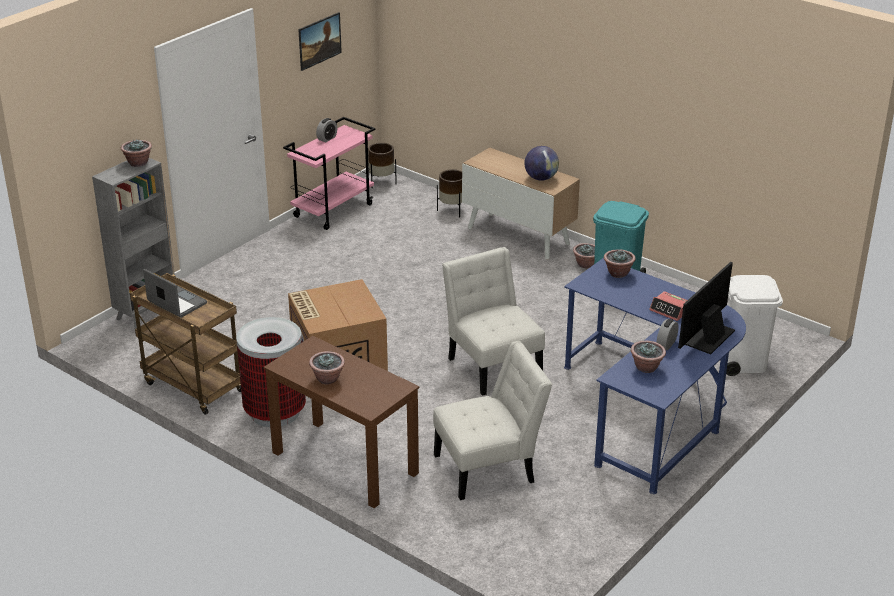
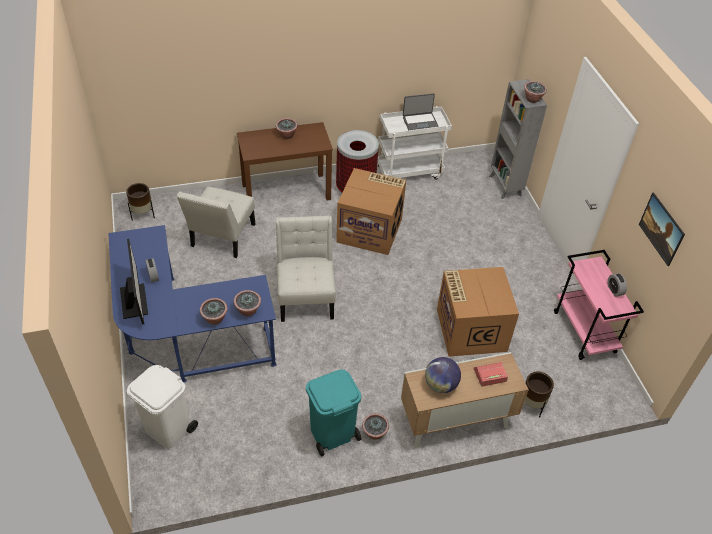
camera: 125 degrees right, 15 degrees up
(191, 387) = (409, 172): brown cart -> white cart
(381, 182) = (617, 388): brown planter -> brown planter (143, 214)
(407, 262) = (470, 329): none -> cardboard box
(492, 364) = (306, 296): white chair -> white chair turned 105 degrees counterclockwise
(646, 367) = (146, 251): potted plant -> potted plant (215, 319)
(670, 310) = (180, 304): alarm clock -> alarm clock (489, 375)

